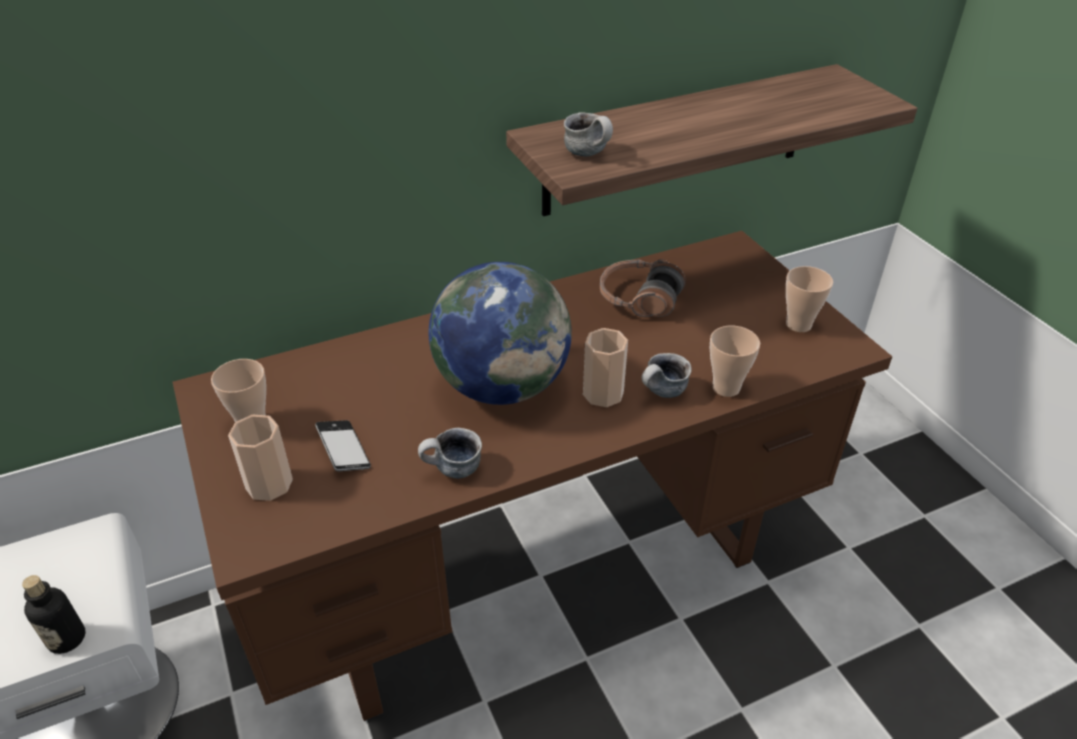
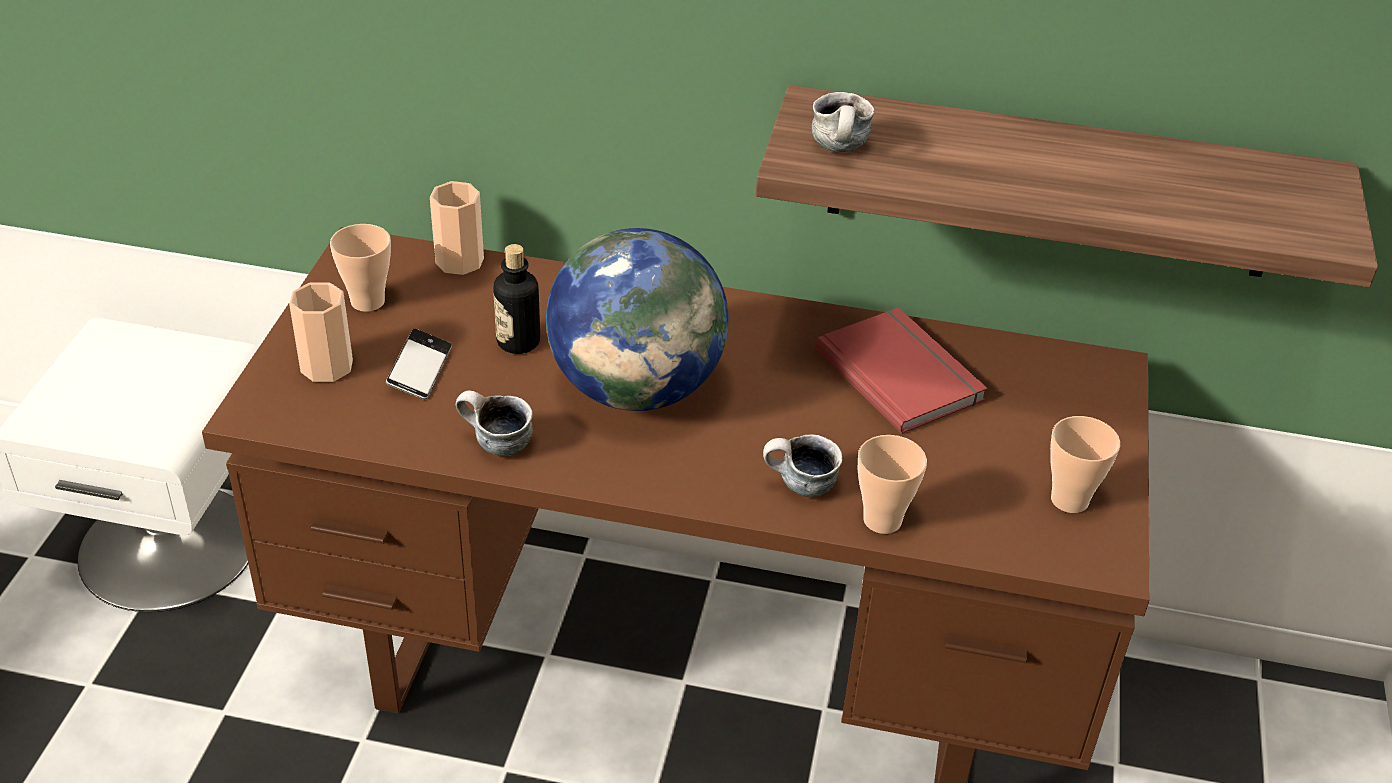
camera: 35 degrees right, 0 degrees up
(67, 638) = (127, 436): bottle -> bottle (518, 341)
(603, 393) = (734, 452): cup -> cup (459, 261)
(639, 299) = (902, 372): headphones -> red book

